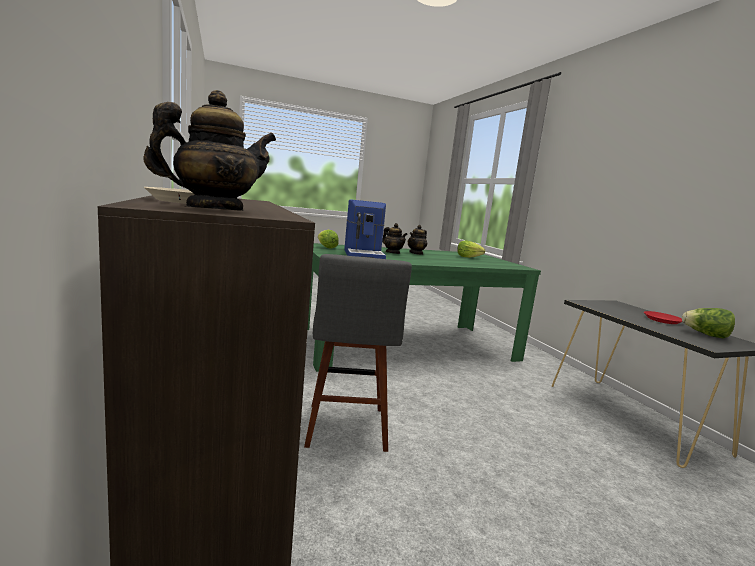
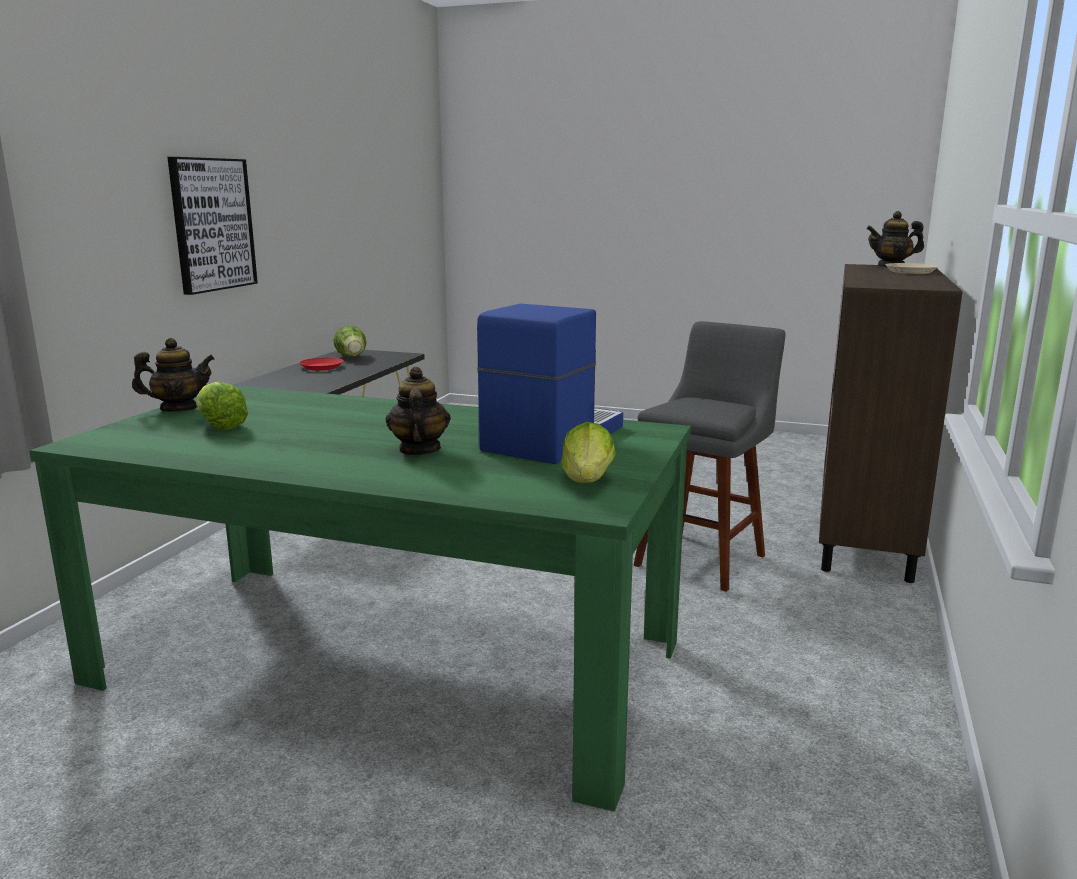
camera: 140 degrees left, 5 degrees up
(416, 253) = (337, 447): teapot -> teapot (178, 409)
(646, 206) = (212, 224): none -> picture

